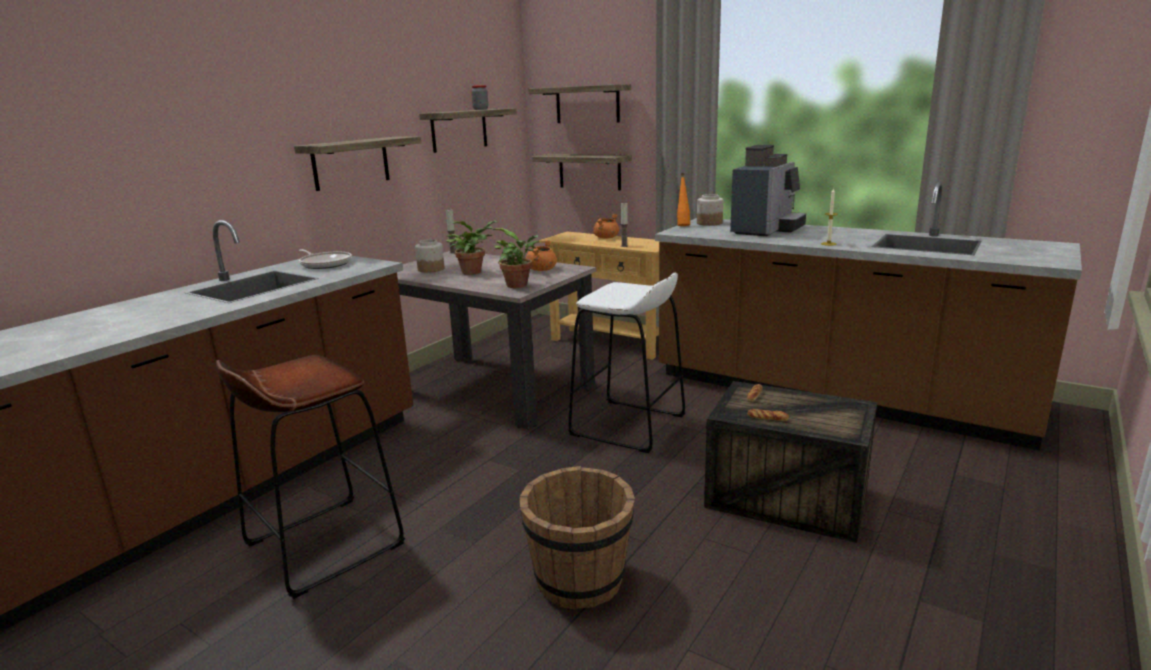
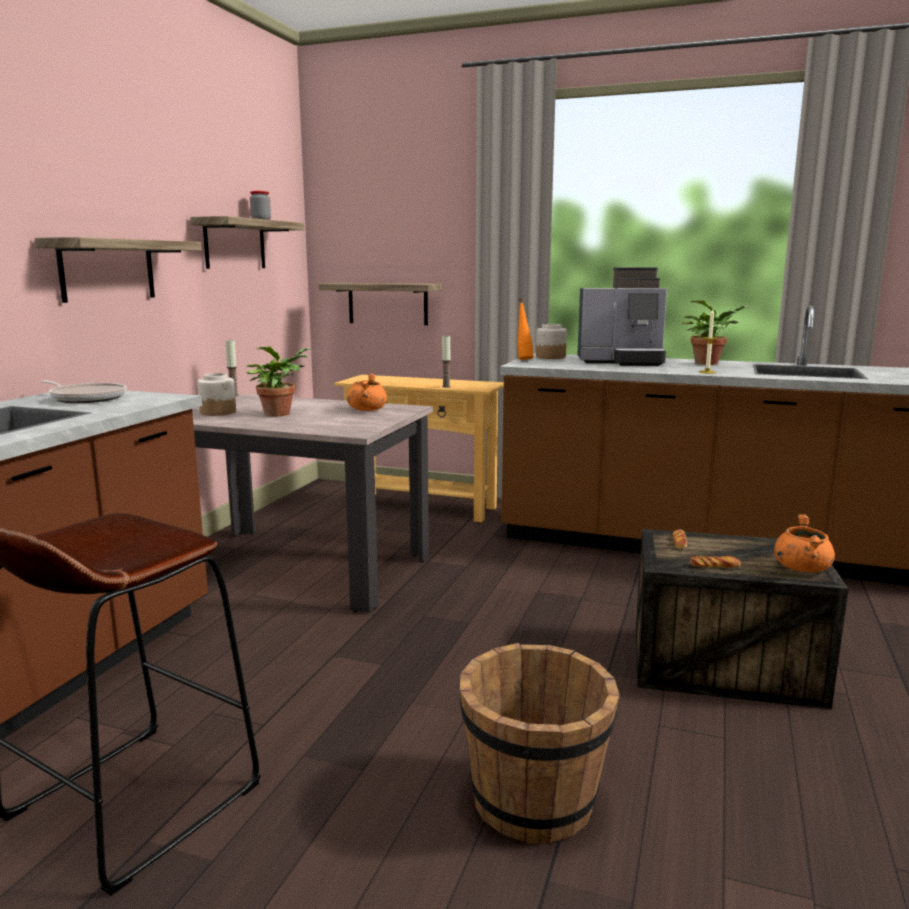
camera: 15 degrees left, 5 degrees down
(520, 285) = (354, 425): potted plant -> potted plant (709, 363)
(587, 104) = (385, 224): shelf -> none
(606, 237) = (416, 379): orange cooking pot -> orange cooking pot (801, 568)
(628, 426) = (493, 598): white stool -> none
(766, 229) = (622, 361): coffee machine -> coffee machine turned 75 degrees clockwise

